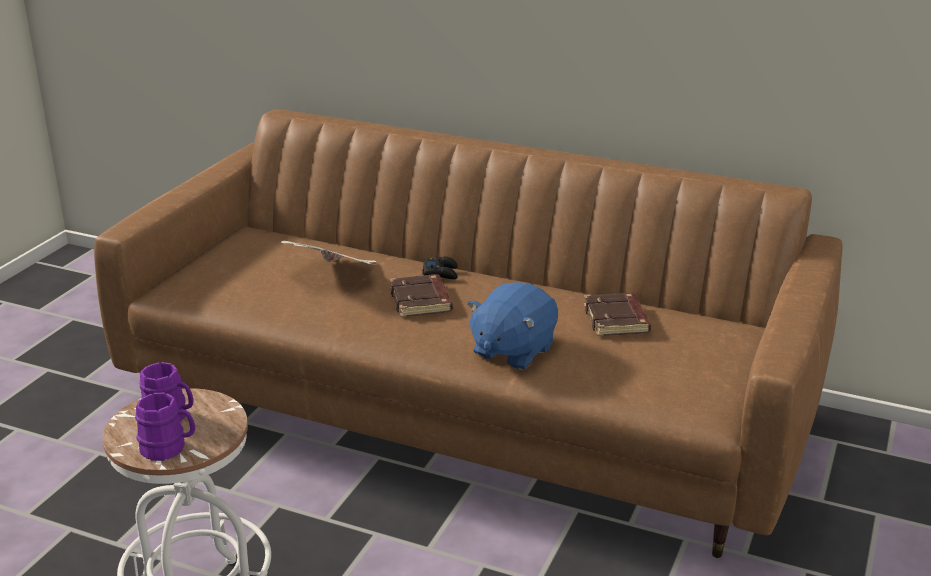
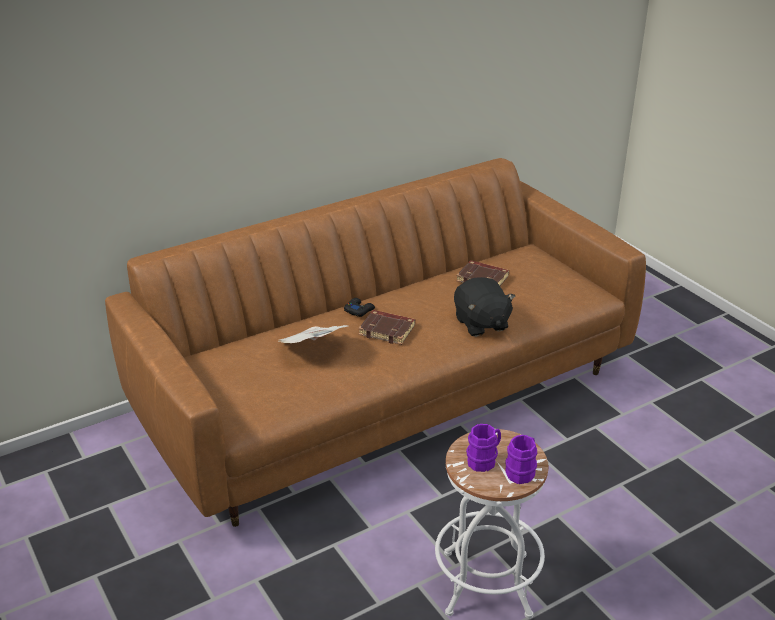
camera: 55 degrees left, 5 degrees up
(512, 351) = (481, 324): blue plush toy -> black plush toy

